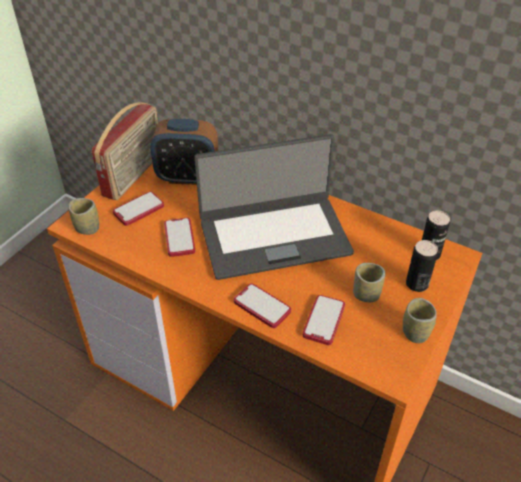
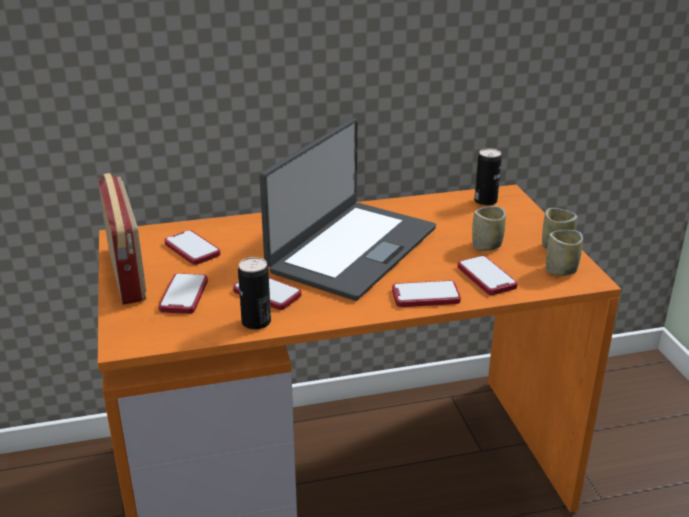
camera: 45 degrees left, 15 degrees down
(87, 228) = (150, 336): cup -> cup (561, 270)
(187, 177) = (192, 249): alarm clock -> phone
(417, 284) = (508, 222): can -> can (256, 322)

